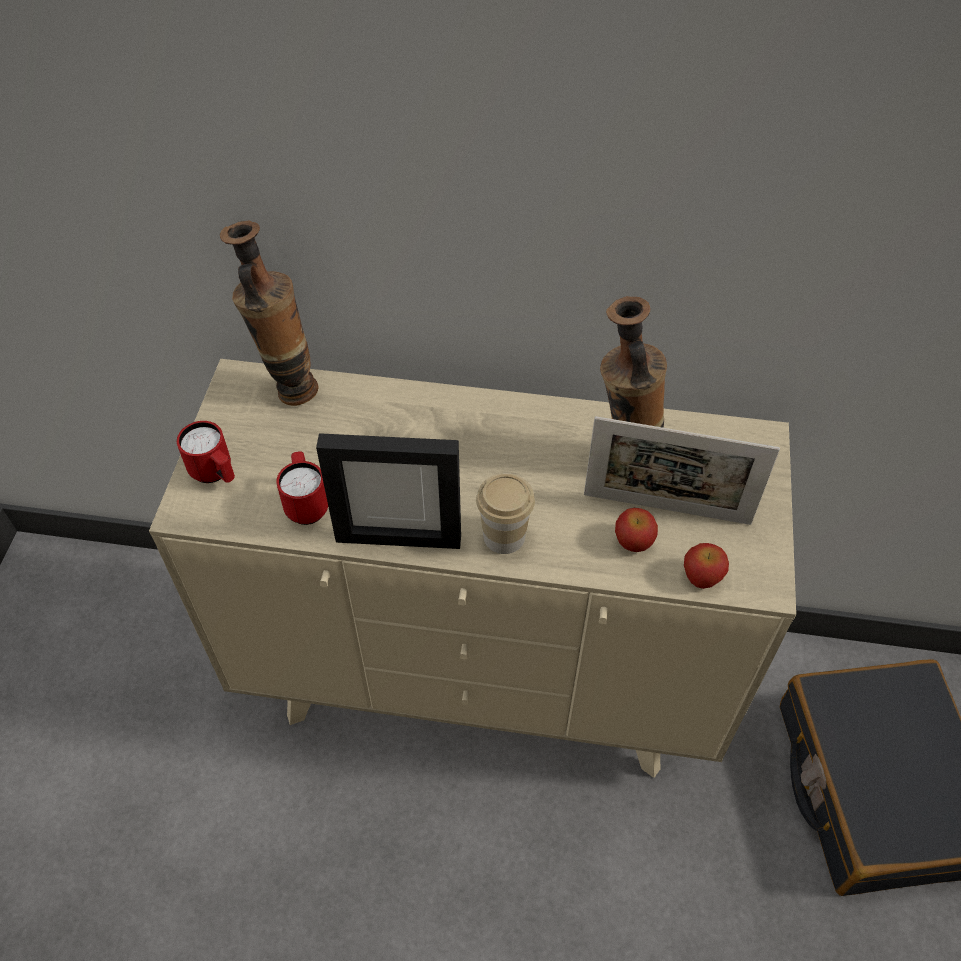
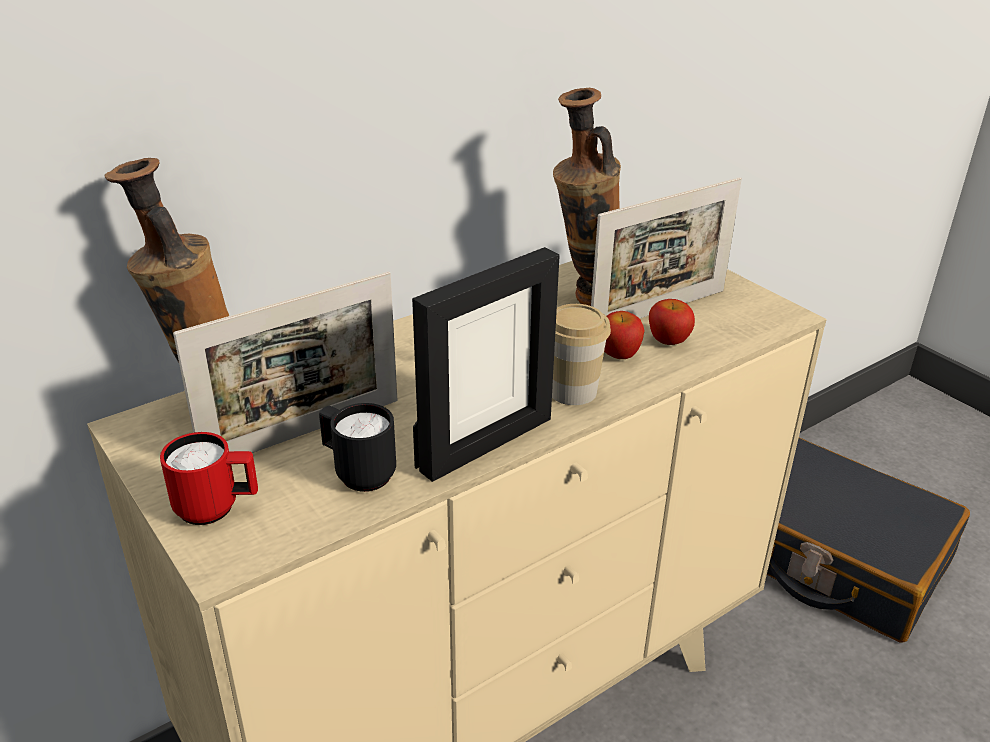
camera: 45 degrees left, 20 degrees down
(306, 504) = (358, 473): red mug -> black mug
(312, 450) = (304, 433): none -> picture frame
(701, 577) = (743, 333): apple -> apple (618, 354)

